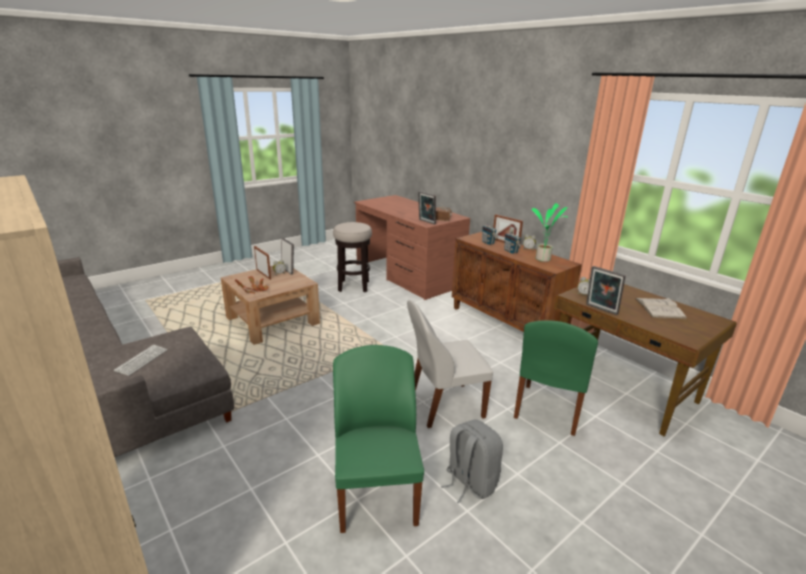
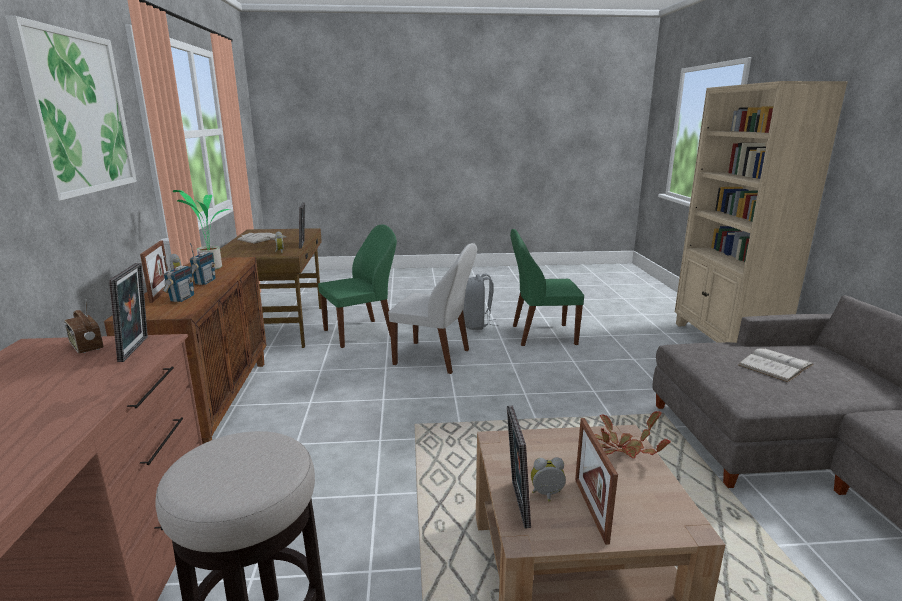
camera: 145 degrees left, 5 degrees down
(142, 360) = (775, 365): keyboard -> white book
(377, 494) = (541, 335): green chair -> green chair turned 60 degrees clockwise
(542, 146) = (78, 113): none -> picture

